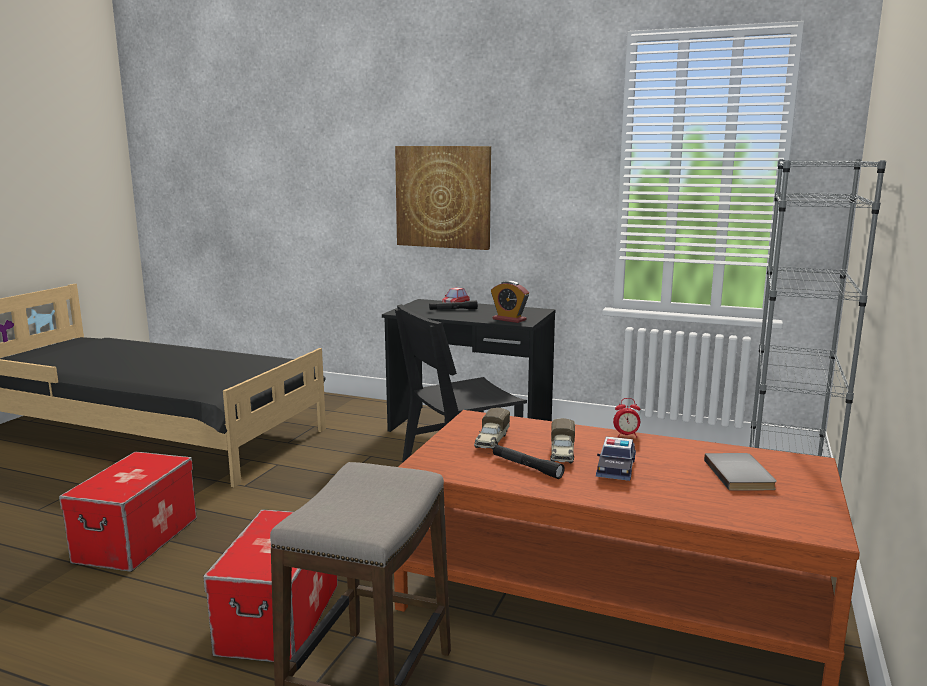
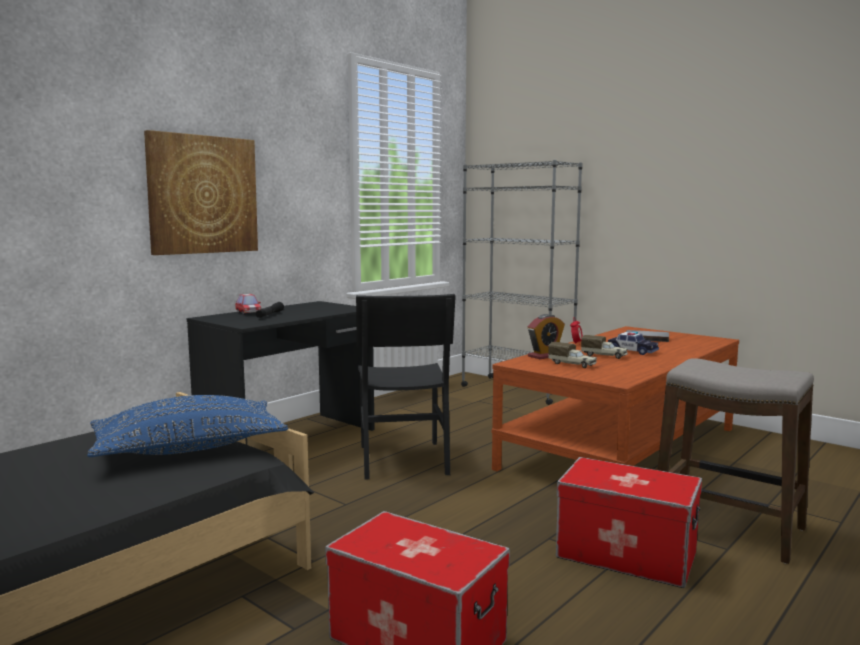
camera: 70 degrees left, 5 degrees down
(229, 378) = (189, 448): none -> blue pillow
(509, 319) = (341, 309): alarm clock -> alarm clock (545, 356)
(526, 467) = (625, 363): black flashlight -> none

